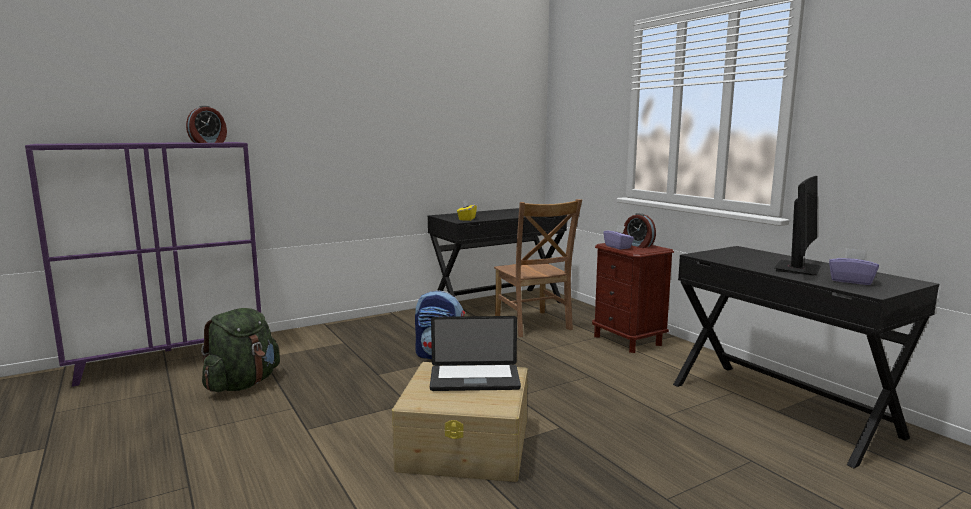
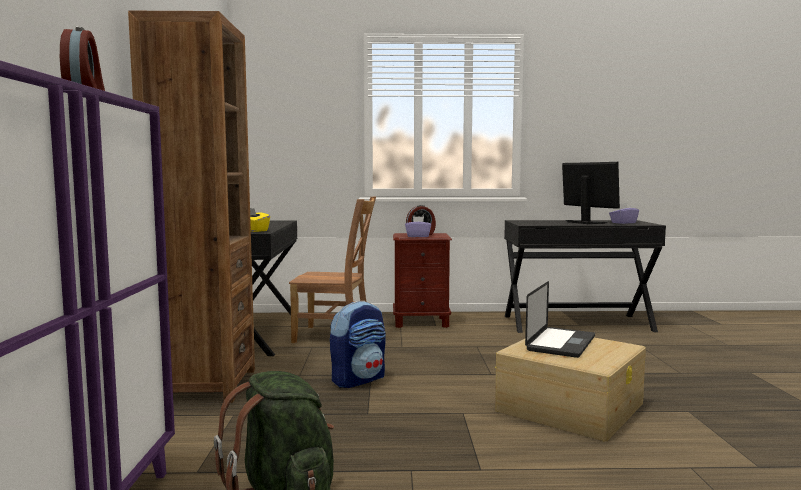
camera: 60 degrees left, 5 degrees down
(384, 323) = (205, 385): none -> brown bookcase

